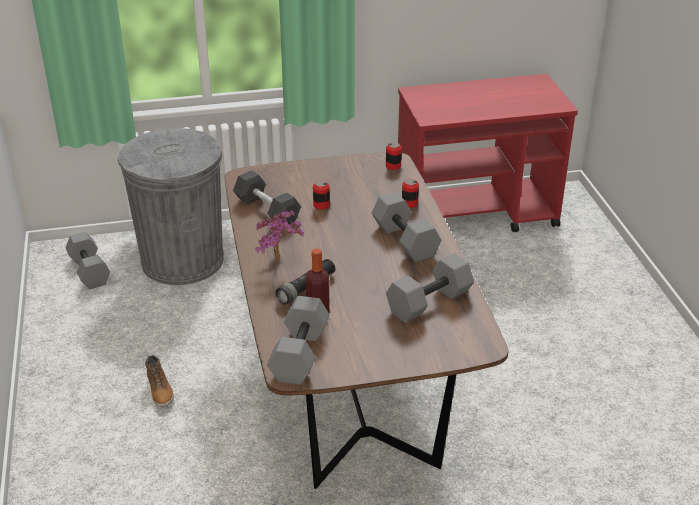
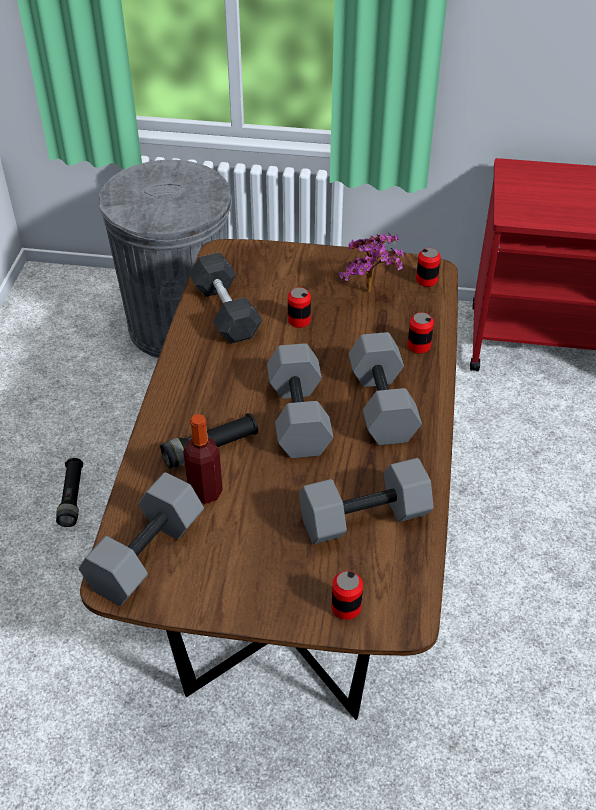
camera: 20 degrees right, 10 degrees up
(90, 271) = (71, 314): grey dumbbell -> grey dumbbell (300, 417)
(160, 390) = (72, 498): boot -> black flashlight
(280, 261) = (199, 396): potted plant -> potted plant (371, 294)
(445, 349) = (346, 607): none -> can

